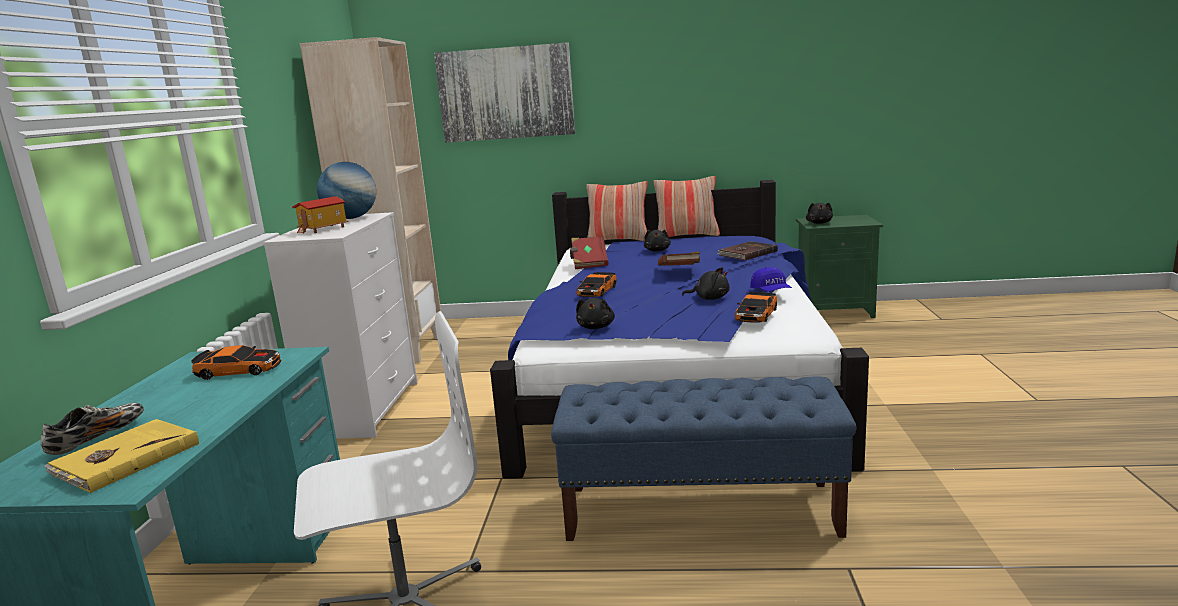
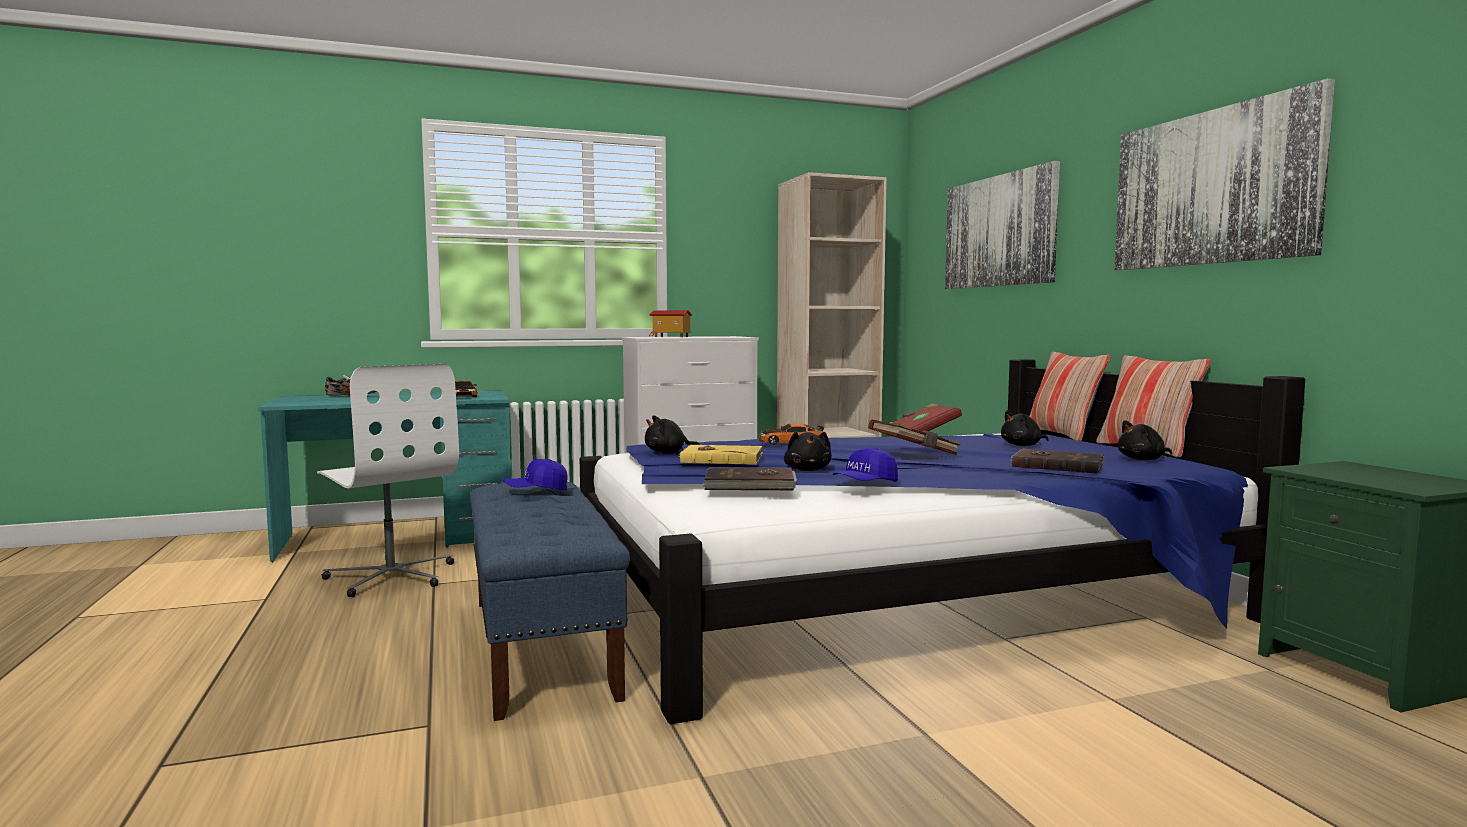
camera: 65 degrees right, 10 degrees down
(125, 459) = (318, 401): yellow book -> yellow book (721, 458)
(351, 218) = (722, 336): globe -> none
(628, 394) = (536, 490): none -> blue cap
(703, 73) = (1212, 188): none -> picture
(756, 314) = (750, 484): toy car -> brown book
(819, 223) = (1327, 469): black plush toy -> black plush toy (1143, 459)

